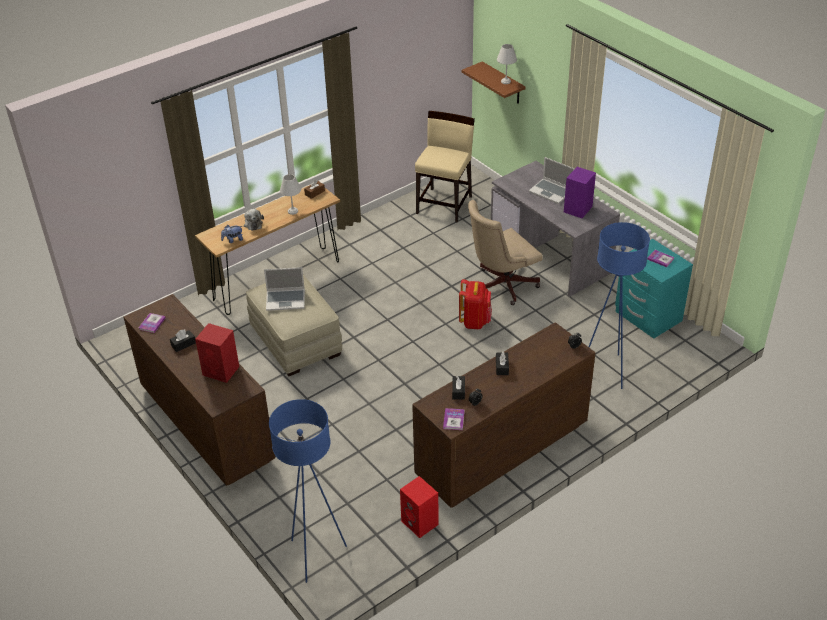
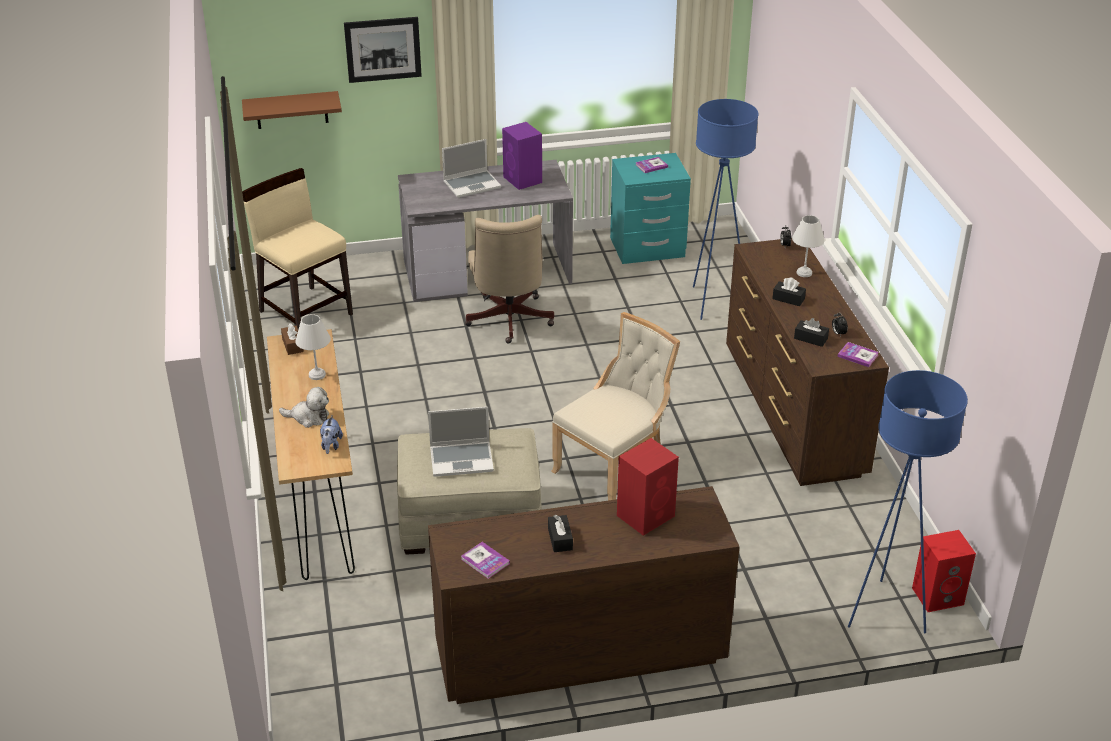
camera: 65 degrees left, 5 degrees down
(286, 300) = (462, 459): laptop -> laptop turned 60 degrees clockwise
(382, 384) = (615, 468): none -> beige chair
(421, 523) = (873, 508): red speaker -> red speaker (938, 595)
(475, 321) = (557, 361): red backpack -> none
(505, 81) = (310, 98): white table lamp -> white table lamp (803, 273)
(550, 74) = (383, 49): none -> picture

